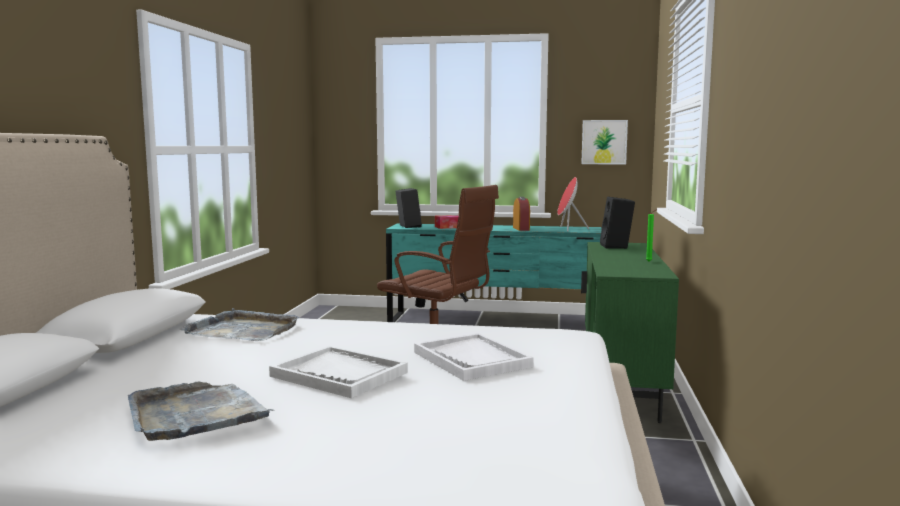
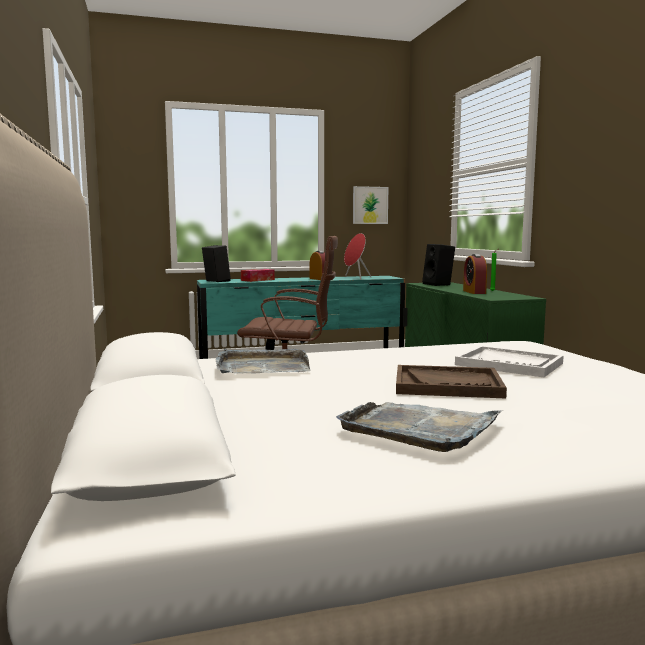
camera: 25 degrees left, 0 degrees up
(339, 374) = (448, 385): white tray -> brown tray
(619, 261) = (474, 292): none -> alarm clock

